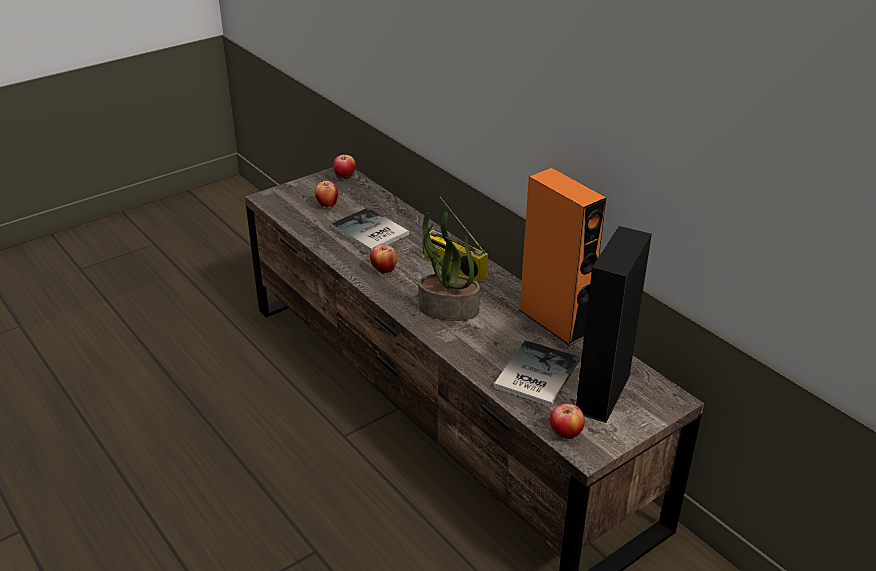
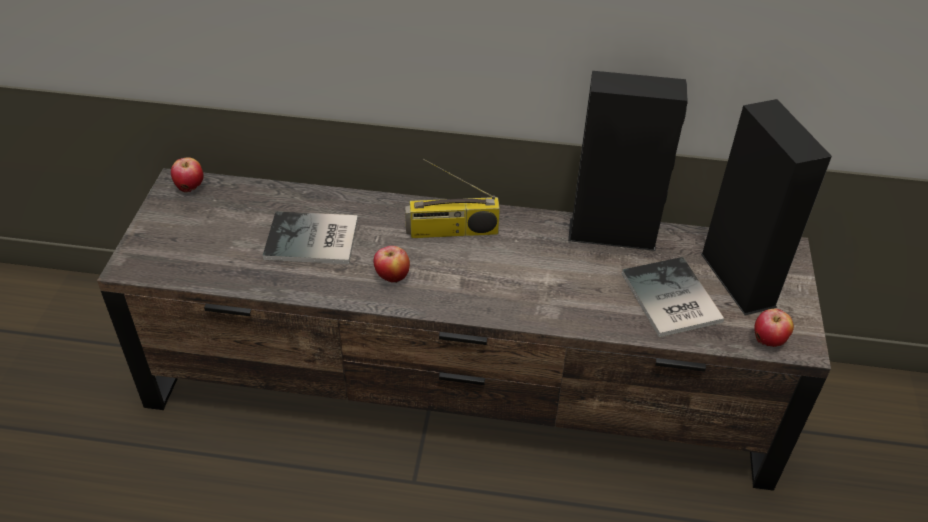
camera: 45 degrees left, 10 degrees up
(327, 205) = (218, 235): apple -> none
(447, 310) = (511, 282): potted plant -> none
(554, 322) = (612, 234): orange speaker -> black speaker

